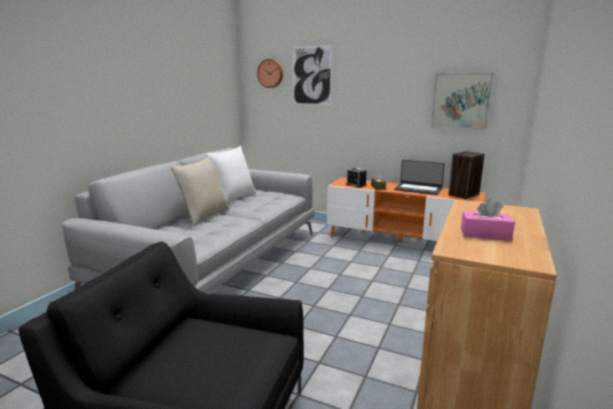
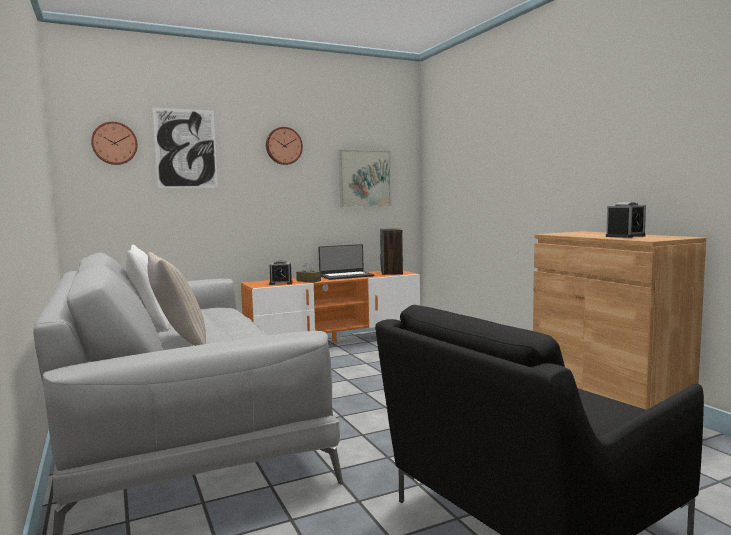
camera: 50 degrees left, 10 degrees down
(384, 71) = (283, 146): none -> wall clock
(485, 234) = (625, 236): pink tissue box -> alarm clock

